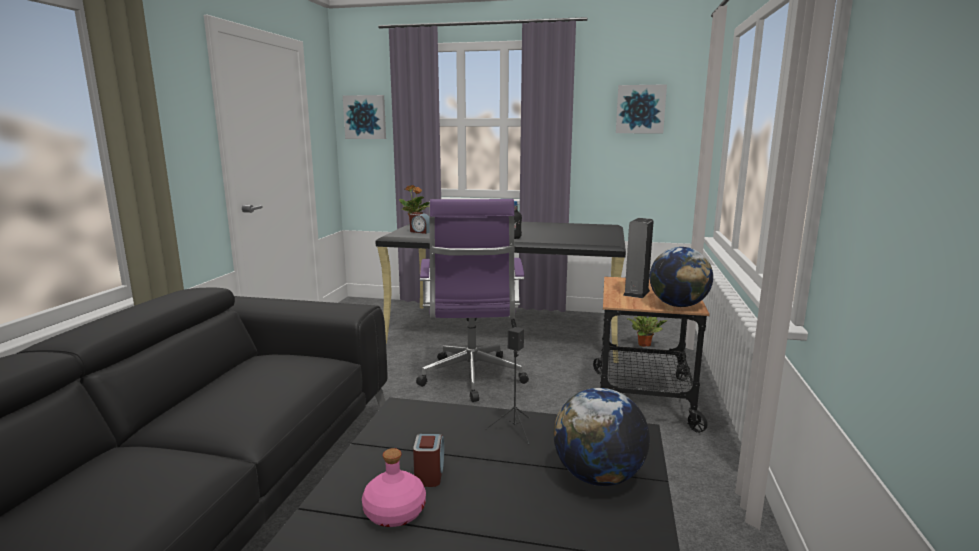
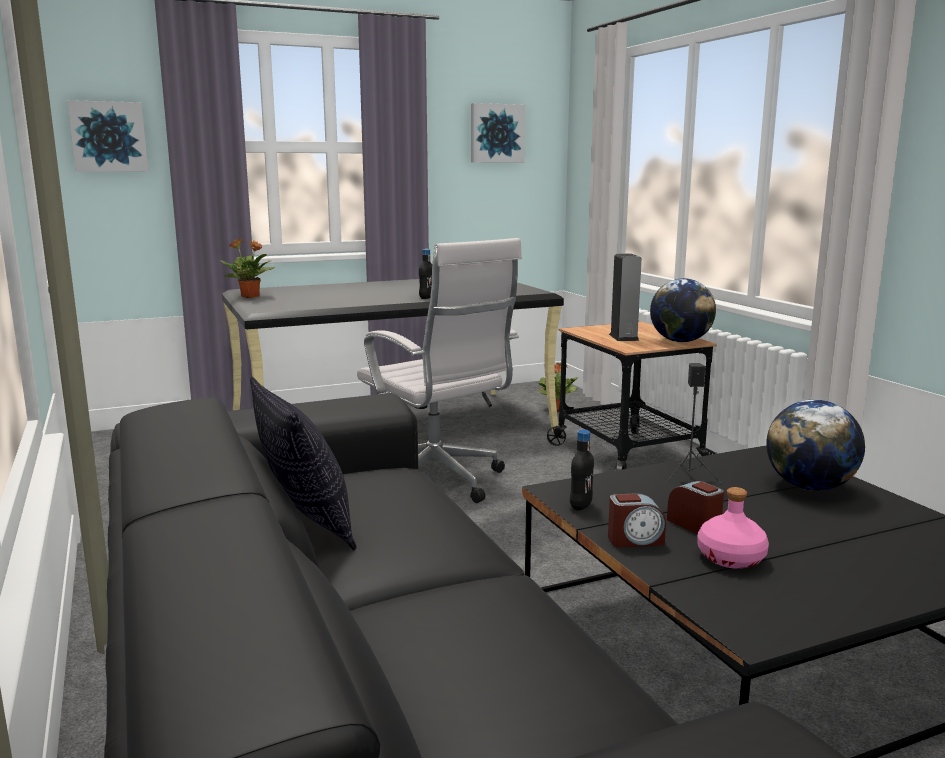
camera: 35 degrees left, 0 degrees up
(211, 383) = (306, 525): none -> pillow
(389, 426) = (580, 506): none -> black bottle
(420, 232) = (288, 303): alarm clock -> alarm clock (635, 540)
(472, 379) = (439, 483): purple office chair -> white office chair

